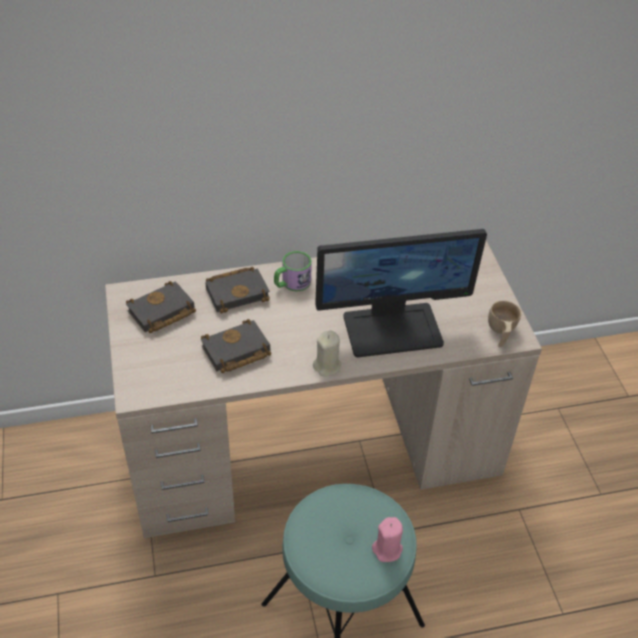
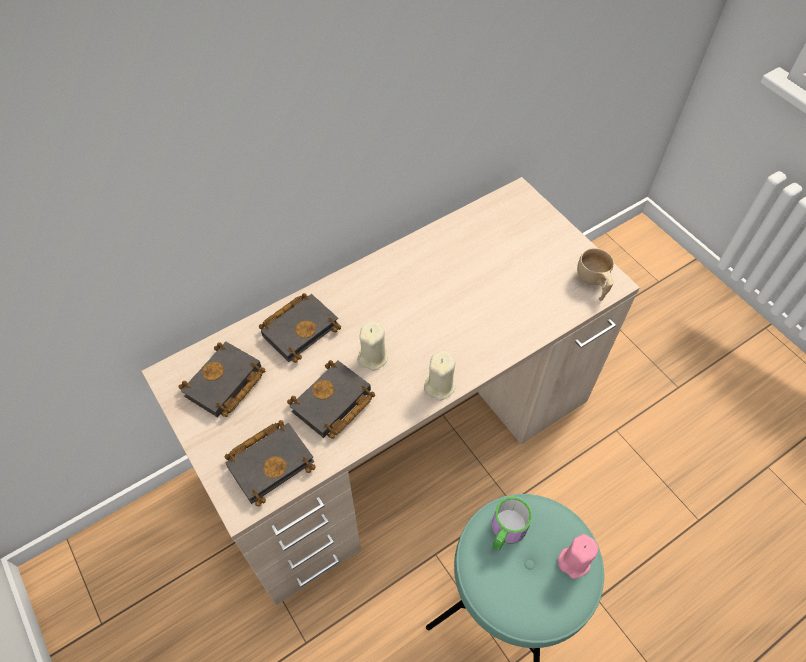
camera: 20 degrees left, 10 degrees up
(169, 374) = (271, 461): none -> black book
(284, 329) = (373, 357): none -> beige candle
(292, 283) = (354, 297): mug -> mug (505, 532)
(393, 328) = (485, 316): monitor -> none

